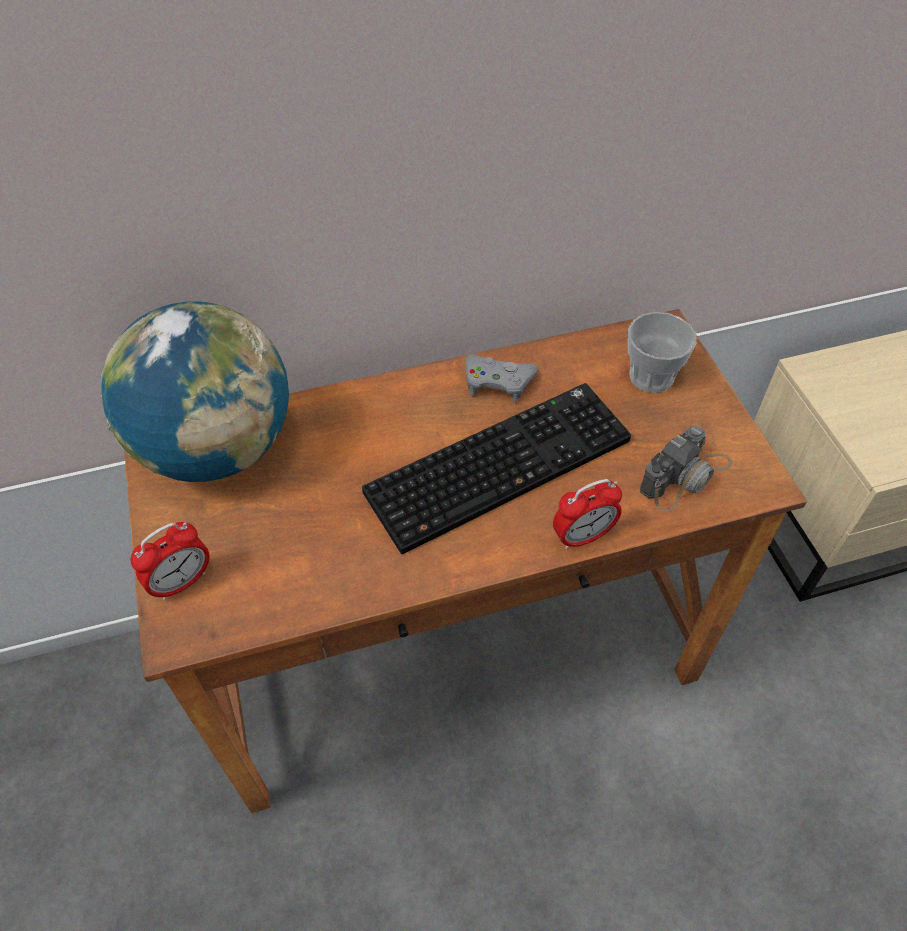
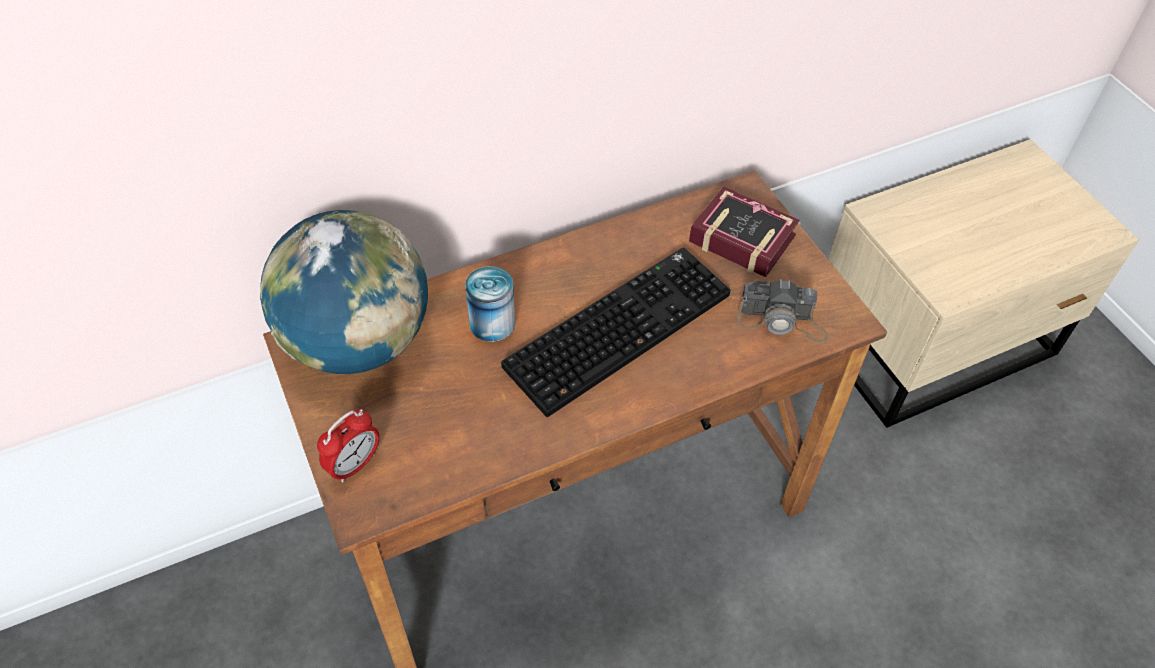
camera: 10 degrees left, 0 degrees up
(363, 444) = (492, 323): none -> can
(498, 381) = (603, 253): grey game controller -> none
(582, 536) = (702, 383): alarm clock -> none
(651, 376) = (739, 235): cup -> book
(685, 476) = (782, 321): camera -> camera turned 60 degrees clockwise

